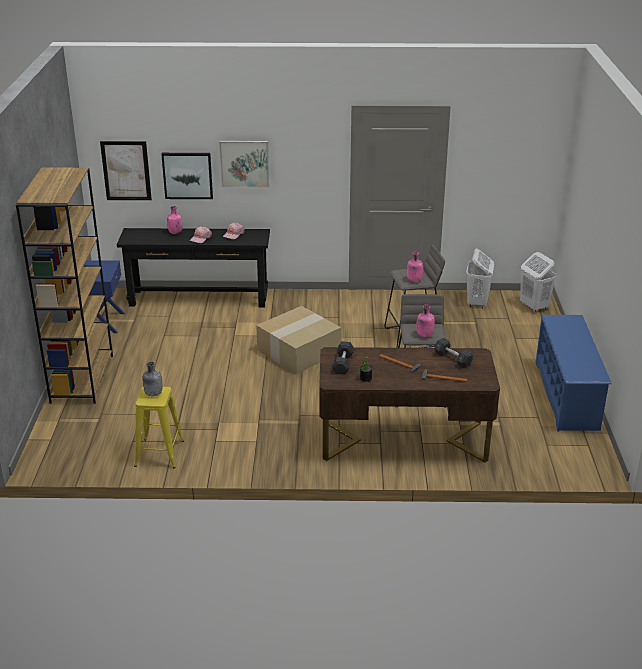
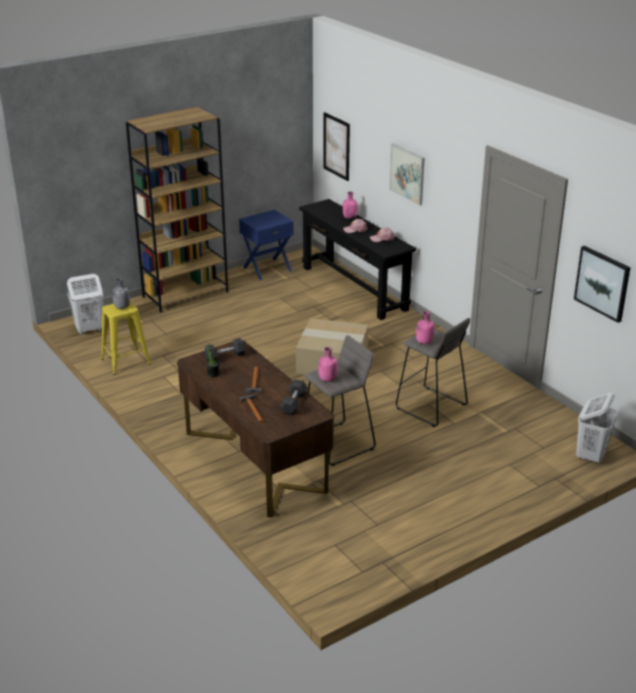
camera: 55 degrees right, 0 degrees up
(187, 175) = (371, 168): picture -> picture (602, 283)
(477, 303) = (547, 420): white laundry basket -> white laundry basket (89, 330)
(566, 395) = (438, 531): blue shoe rack -> none

